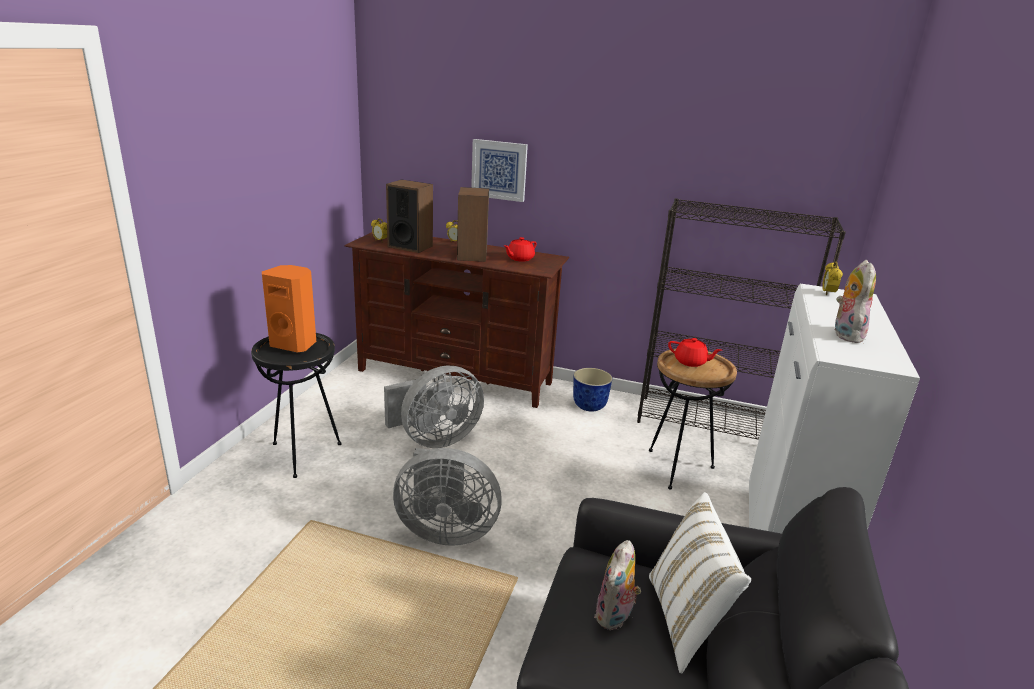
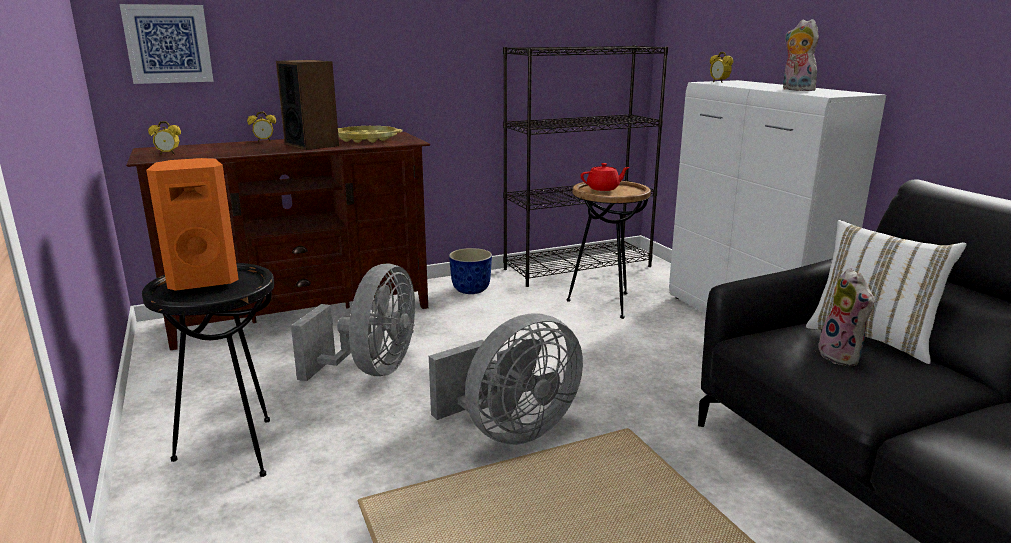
camera: 40 degrees left, 5 degrees down
(410, 246) = (220, 151): speaker -> none
(499, 170) = (302, 41): picture -> picture (168, 44)
(519, 259) = (366, 139): red teapot -> yellow tray

